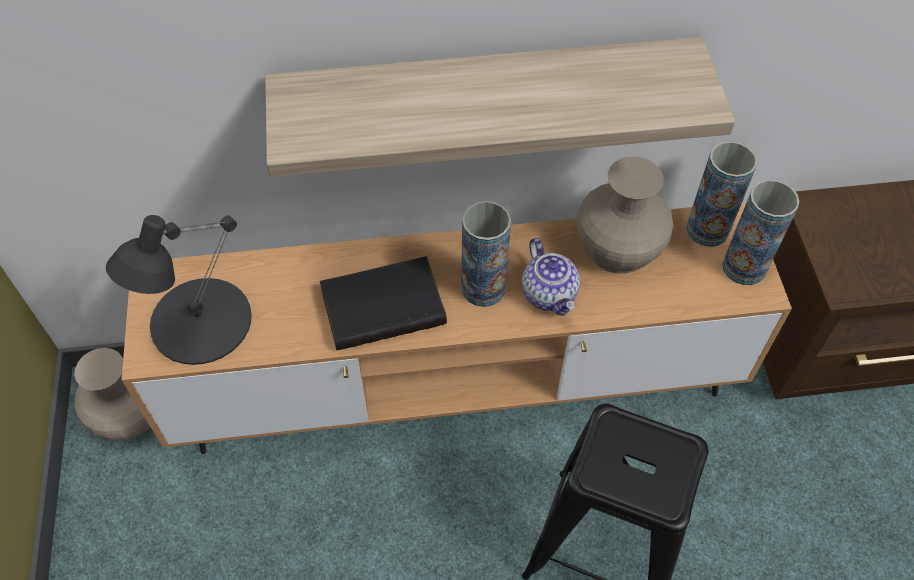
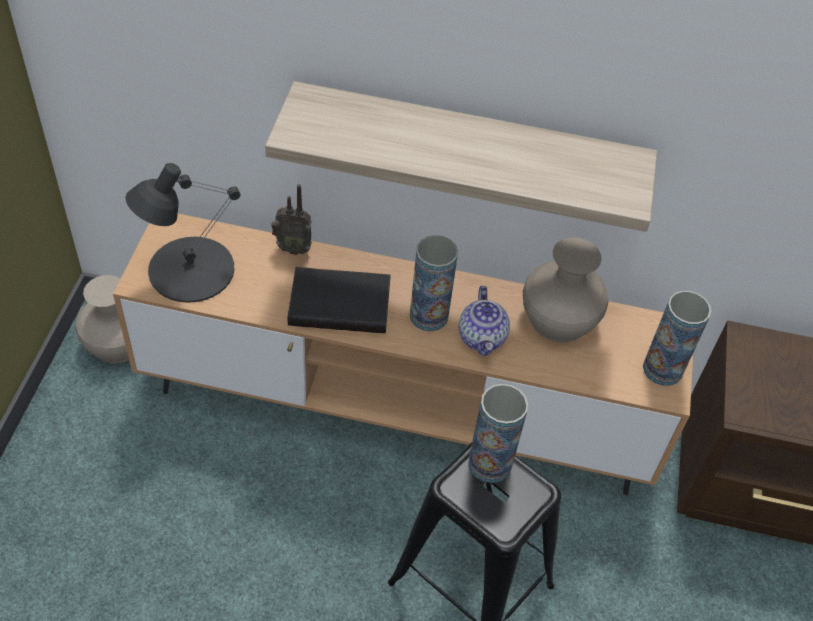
camera: 15 degrees right, 5 degrees down
(305, 258) = (293, 248): none -> radio
(707, 229) = (644, 329): vase -> vase (490, 463)

